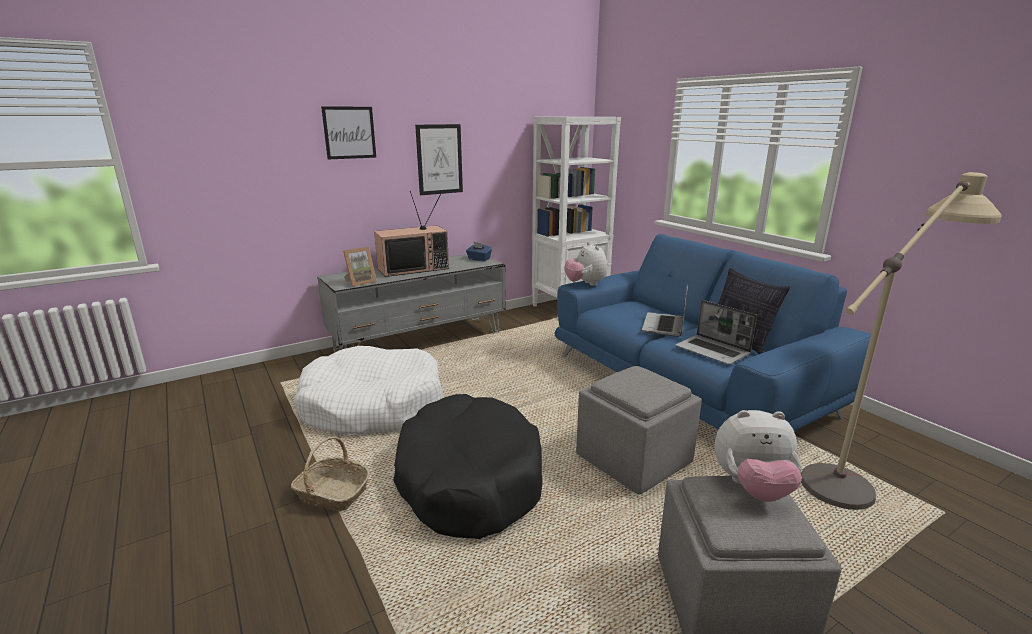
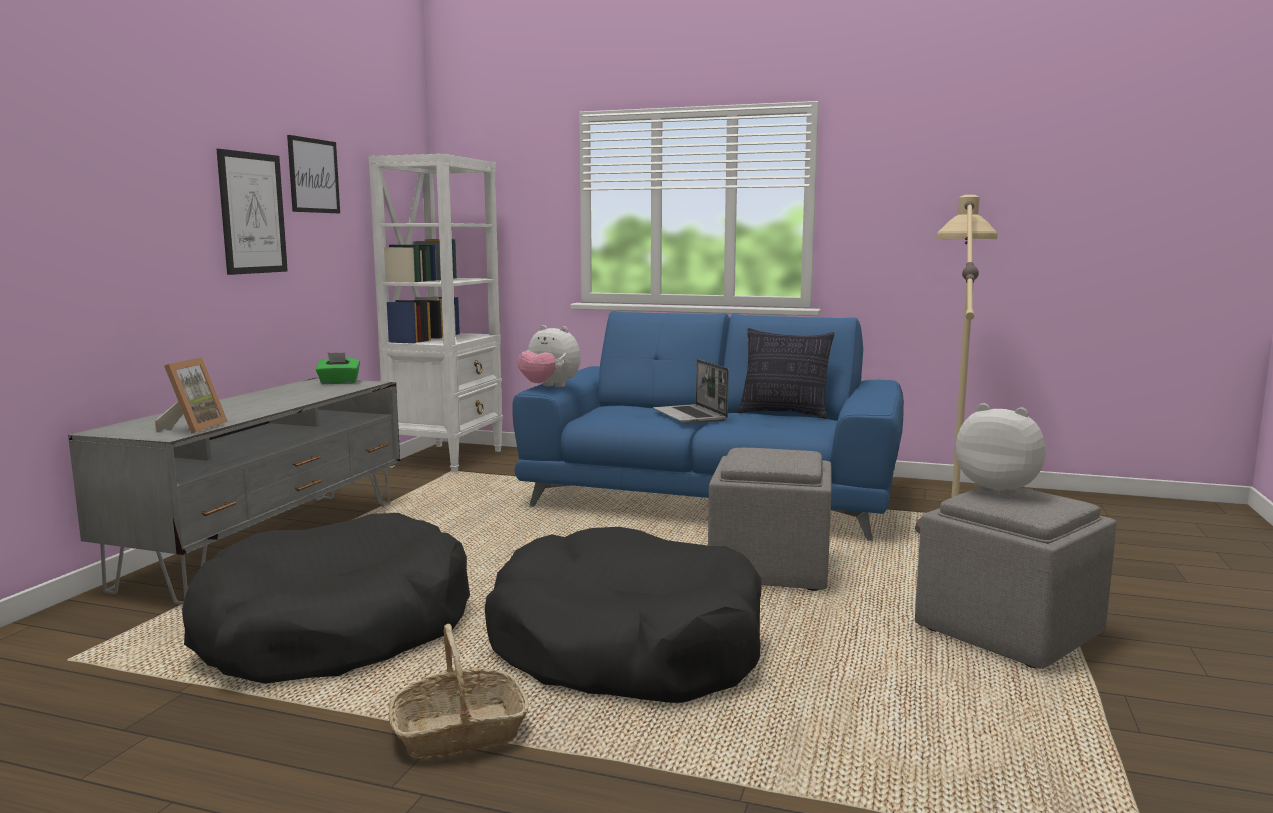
camera: 40 degrees left, 10 degrees down
(349, 132) = (116, 150): picture -> picture (313, 175)
(373, 406) = (335, 630): white dog bed -> black dog bed
(414, 268) = (251, 403): television -> none
(479, 259) = (339, 382): blue tissue box -> green tissue box
(713, 351) = (778, 424): laptop -> none
(752, 488) = (1000, 490): plush toy -> plush toy turned 105 degrees counterclockwise

